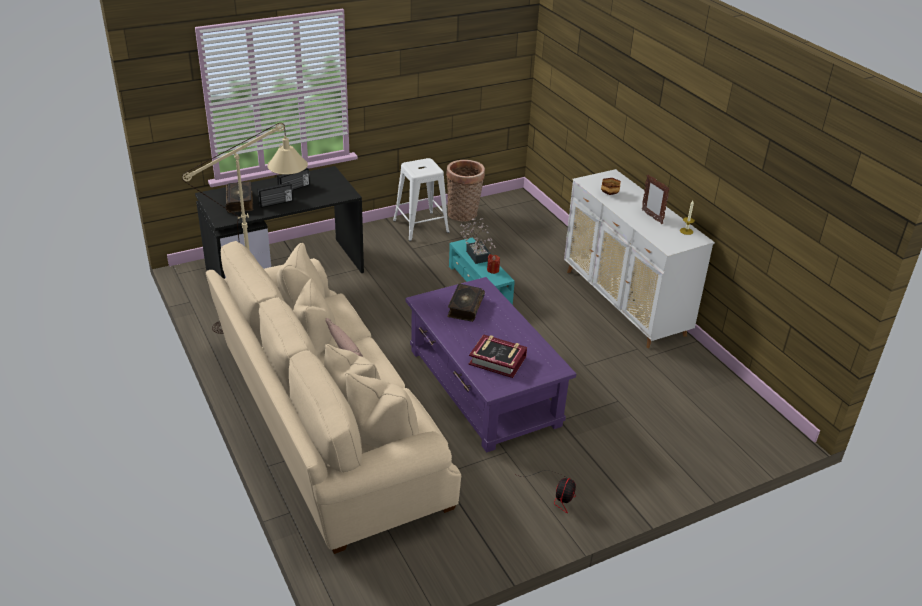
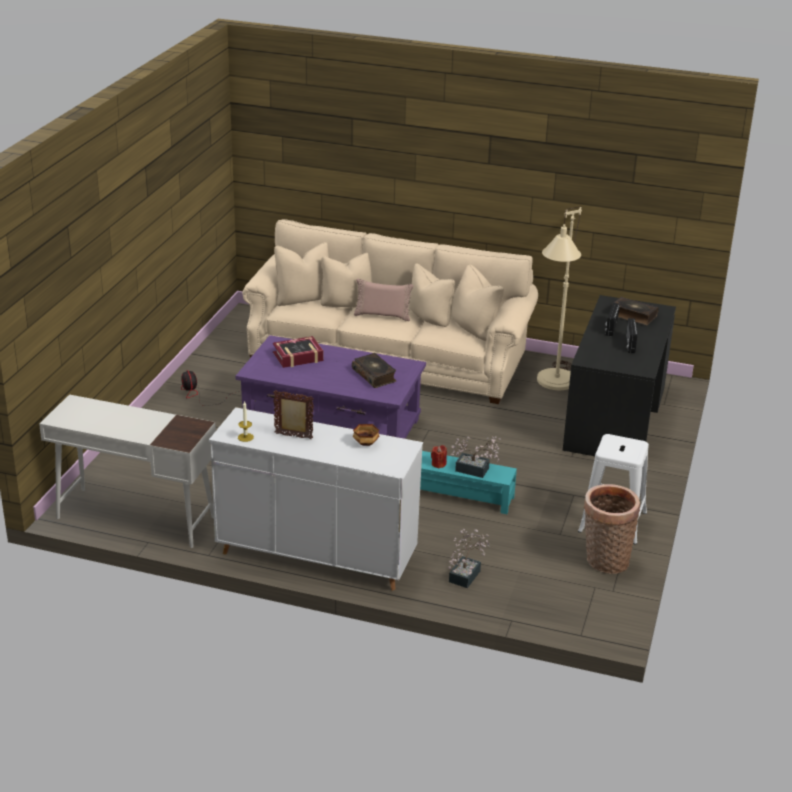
camera: 135 degrees right, 5 degrees down
(548, 248) = (466, 574): none -> potted plant
(729, 398) = (135, 517): none -> white desk

